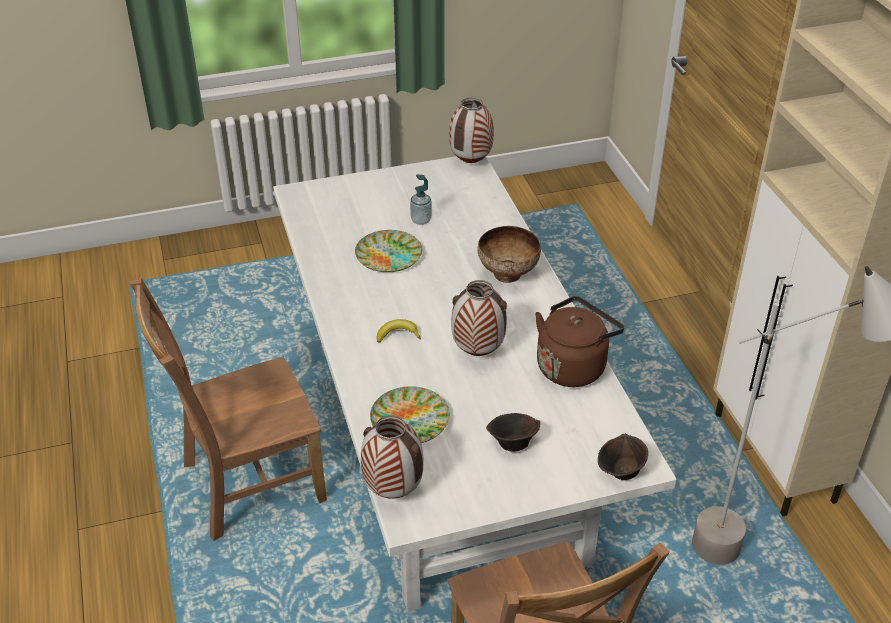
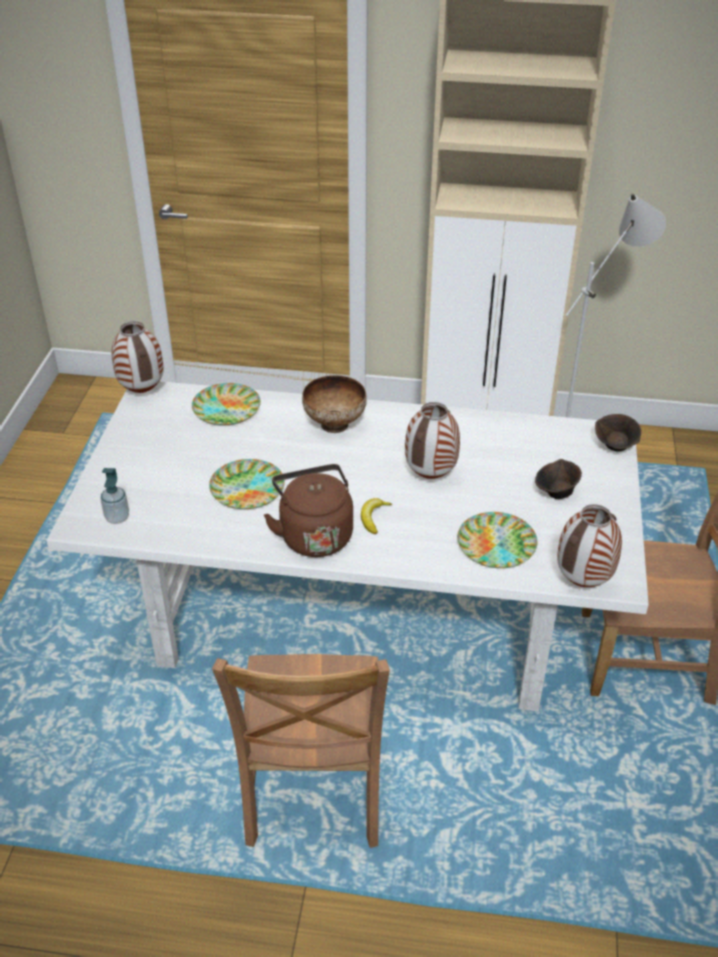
camera: 65 degrees left, 0 degrees up
(421, 220) = (208, 451): soap dispenser -> soap dispenser (117, 517)
(481, 210) = (226, 409): none -> plate
(573, 365) = (480, 428): brown kettle -> brown kettle (314, 534)

